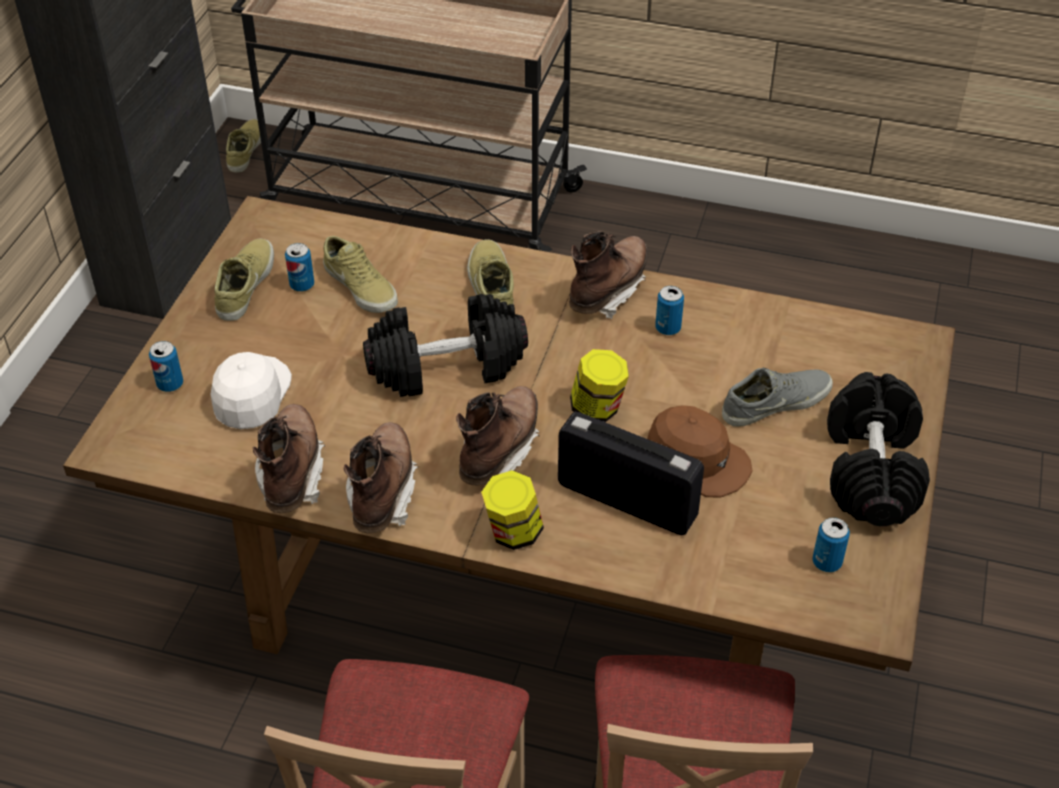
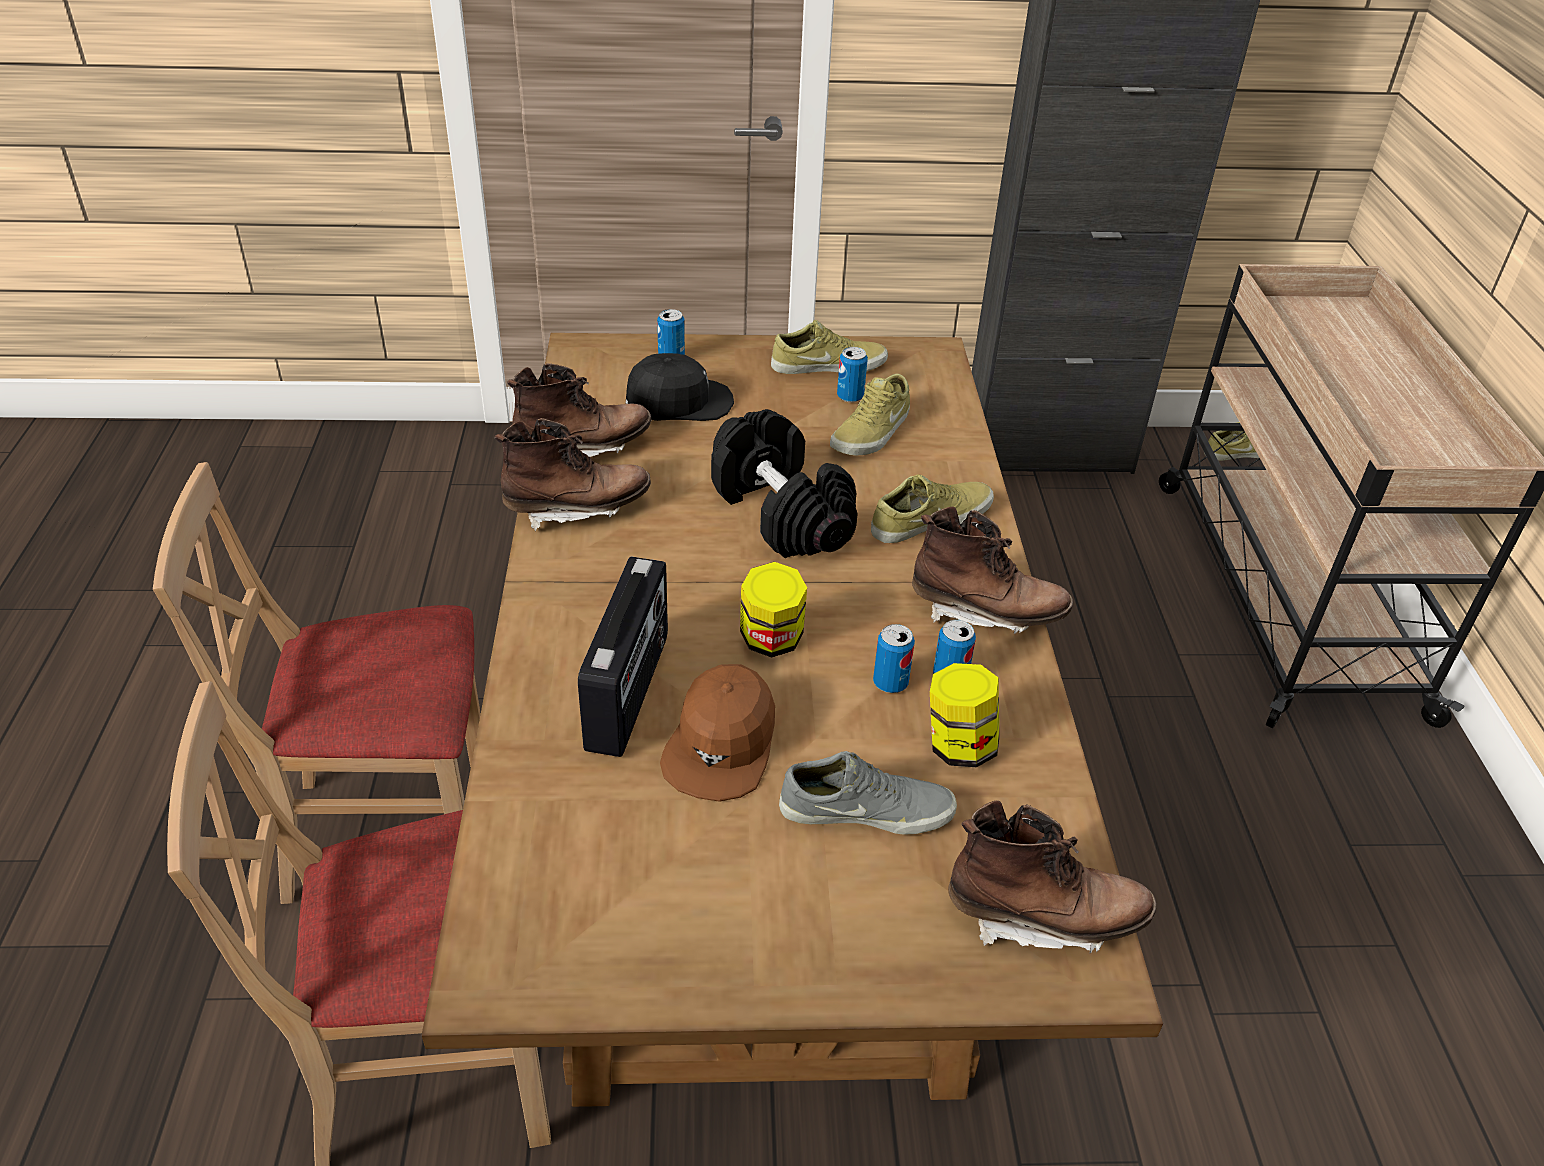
camera: 70 degrees right, 5 degrees down
(250, 394) = (679, 403): white cap -> black cap
(499, 451) = (668, 576): brown boot -> brown boot (1043, 917)
(513, 533) = (549, 610): jar -> jar (959, 746)
(774, 402) = (866, 808): grey shoe -> grey shoe turned 45 degrees counterclockwise
(827, 562) = (581, 908): can -> can (890, 683)
(870, 470) = (777, 939): black dumbbell -> none

